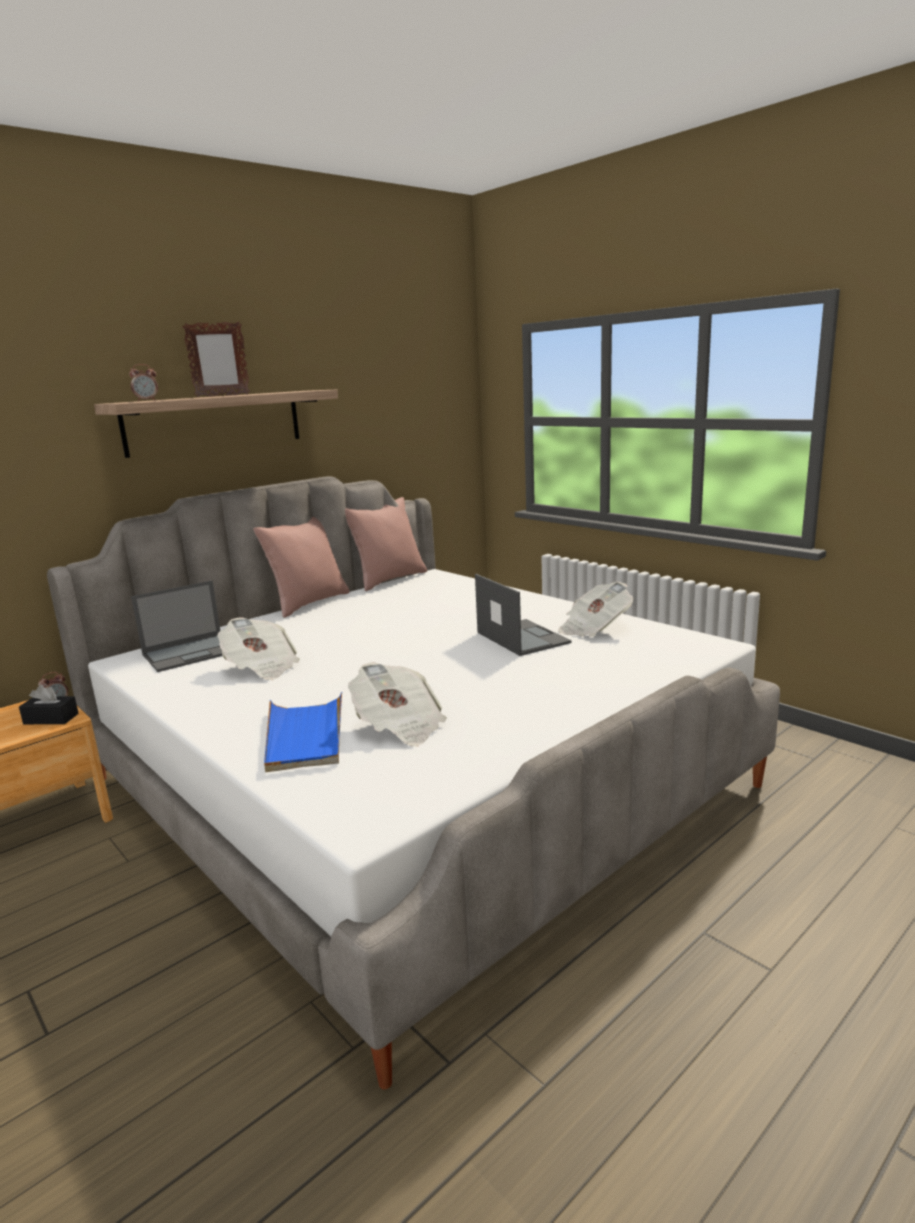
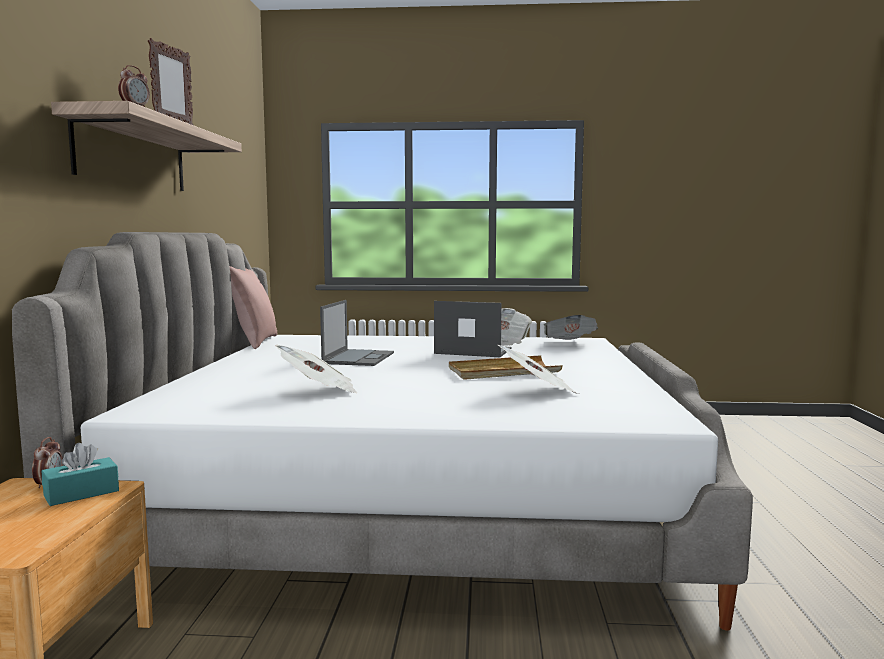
camera: 45 degrees left, 10 degrees down
(51, 719) = (81, 493): black tissue box -> turquoise tissue box
(192, 653) = (205, 396): laptop -> laptop (359, 358)
(305, 736) = (492, 406): blue tray -> none
(308, 603) = (221, 360): pink pillow -> none
(453, 684) = (503, 372): none -> beige tray
(668, 648) = (569, 343): none -> newspaper

